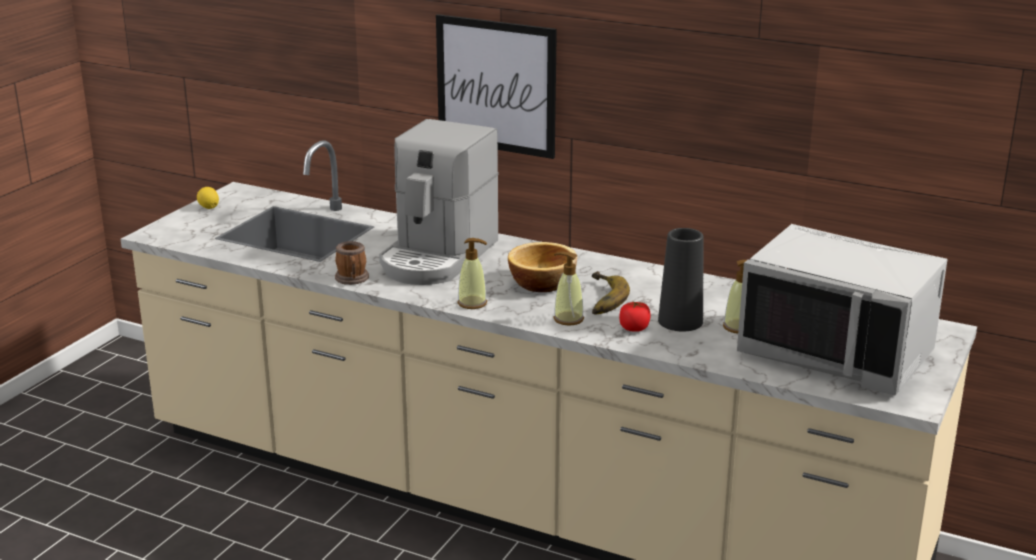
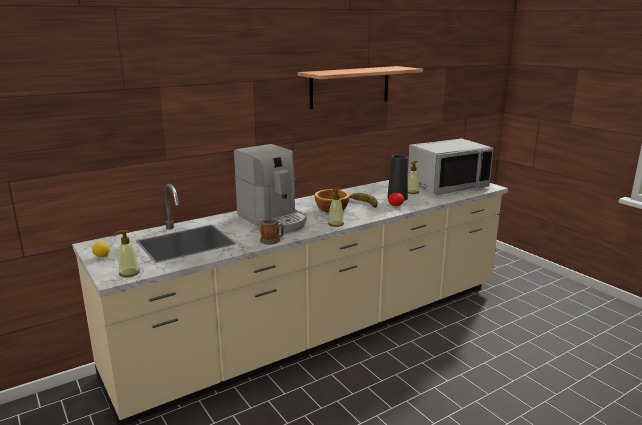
camera: 60 degrees left, 5 degrees down
(496, 86) = (255, 124): picture -> none
(568, 319) = (374, 212): soap dispenser -> soap dispenser (129, 273)
(702, 59) = (350, 87): none -> shelf

